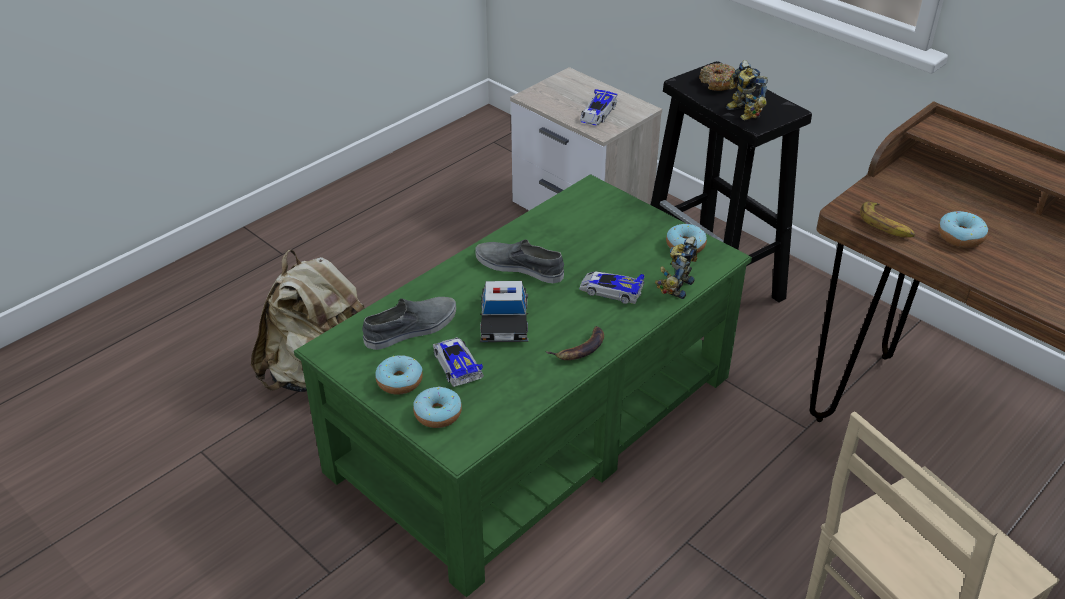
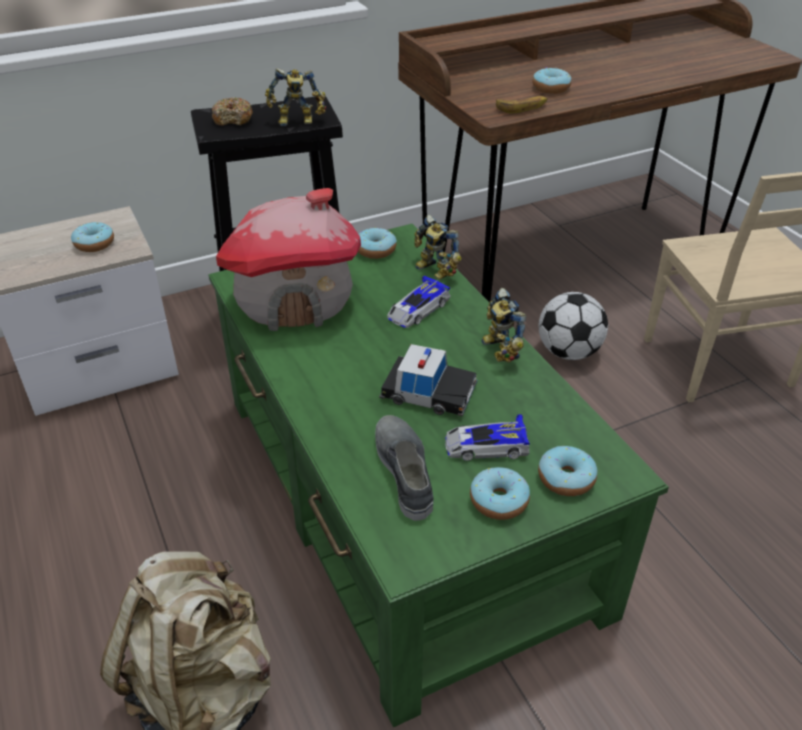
camera: 70 degrees left, 0 degrees up
(520, 266) = (340, 359): grey shoe -> none
(580, 224) = (296, 301): none -> toy house
(580, 348) = (497, 351): banana -> toy robot
(597, 113) = (94, 244): toy car -> donut
(814, 500) = (568, 352): none -> football

